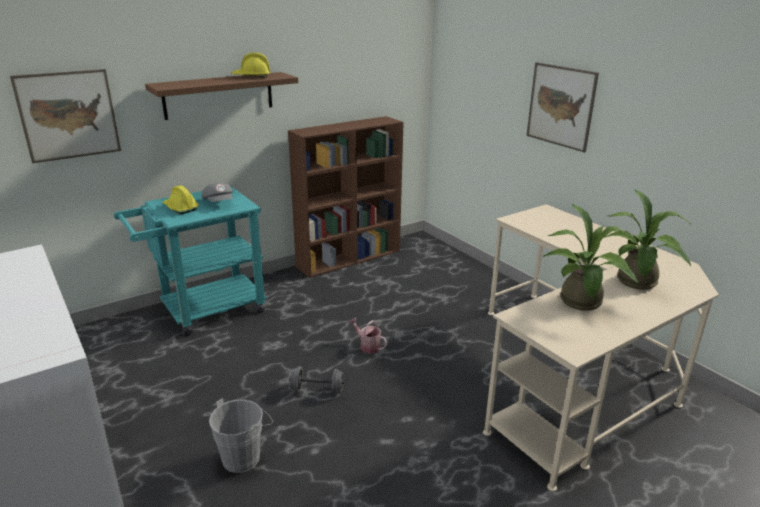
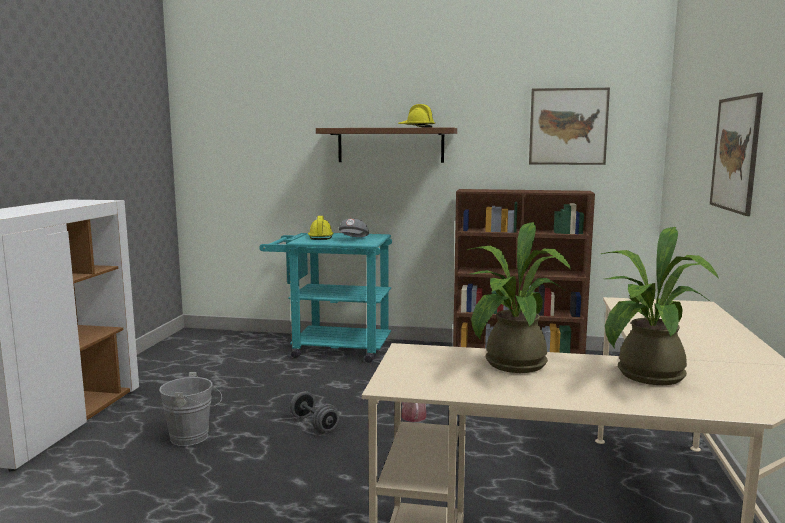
camera: 45 degrees right, 15 degrees down
(68, 115) = (265, 148): picture -> picture (568, 126)

